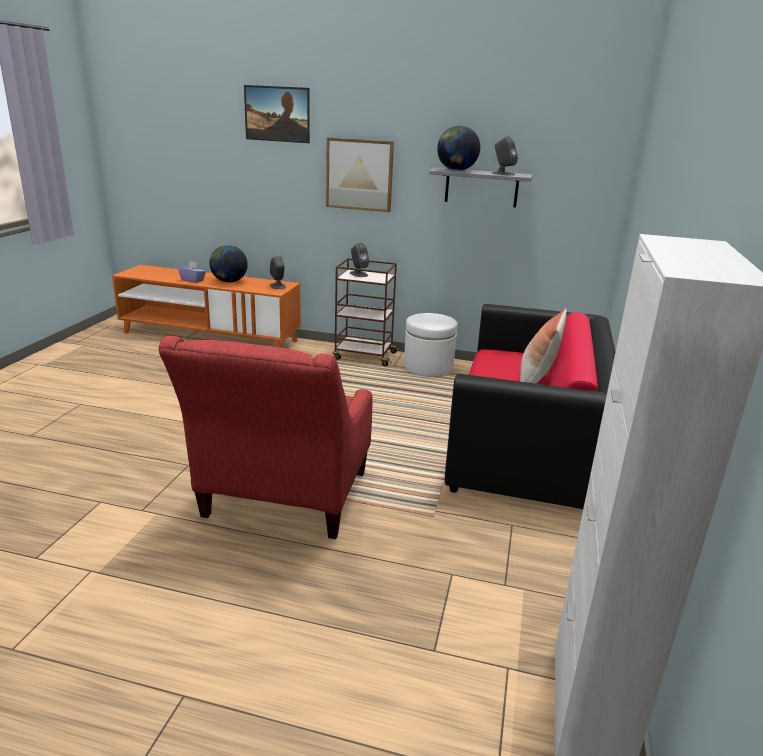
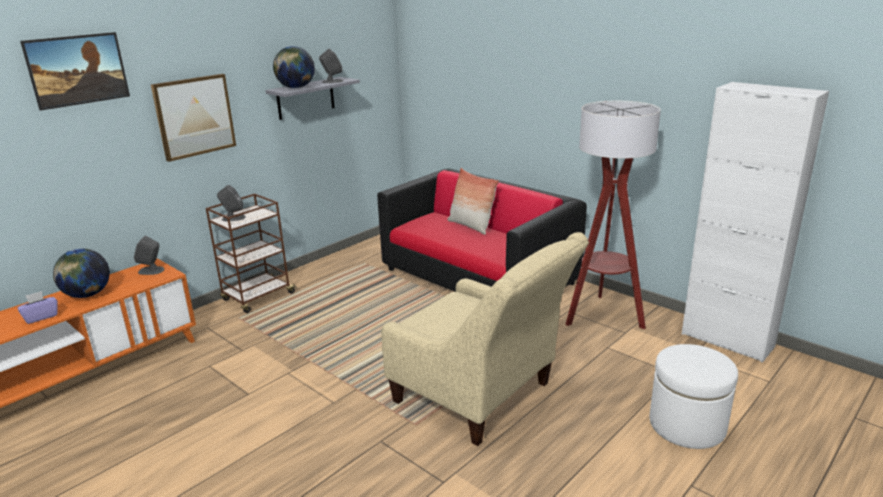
camera: 60 degrees left, 0 degrees up
(282, 501) = (481, 397): red armchair -> beige armchair
(428, 367) = (319, 275): white ottoman -> white ottoman (687, 425)
(531, 557) = (603, 316): none -> floor lamp

